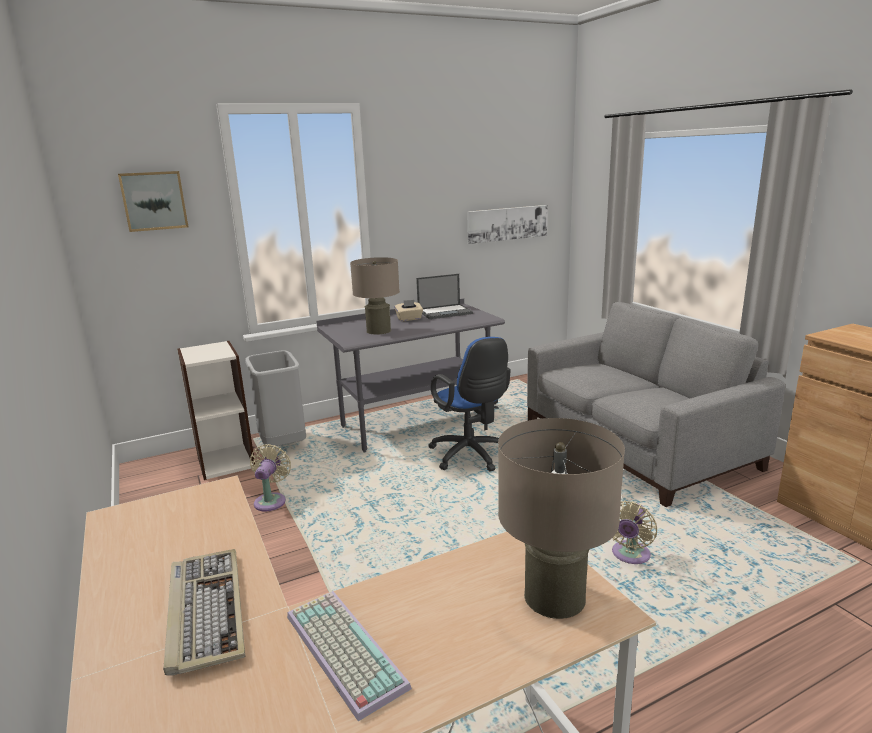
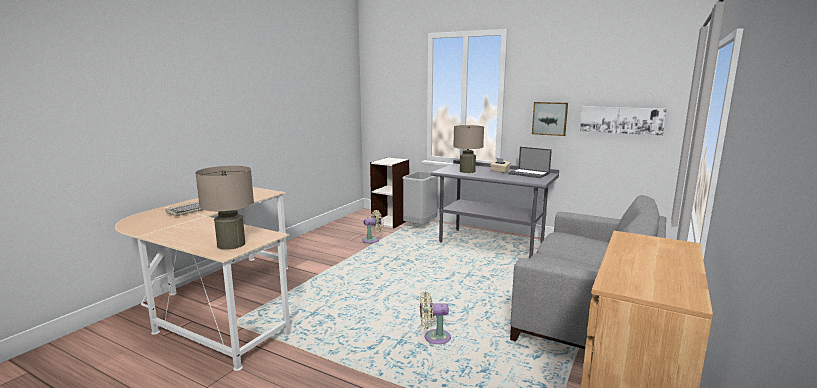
camera: 55 degrees right, 5 degrees down
(154, 201) = (394, 82): picture -> picture (550, 118)
(341, 650) = (186, 225): keyboard -> none
(471, 456) = (478, 267): blue office chair -> none

